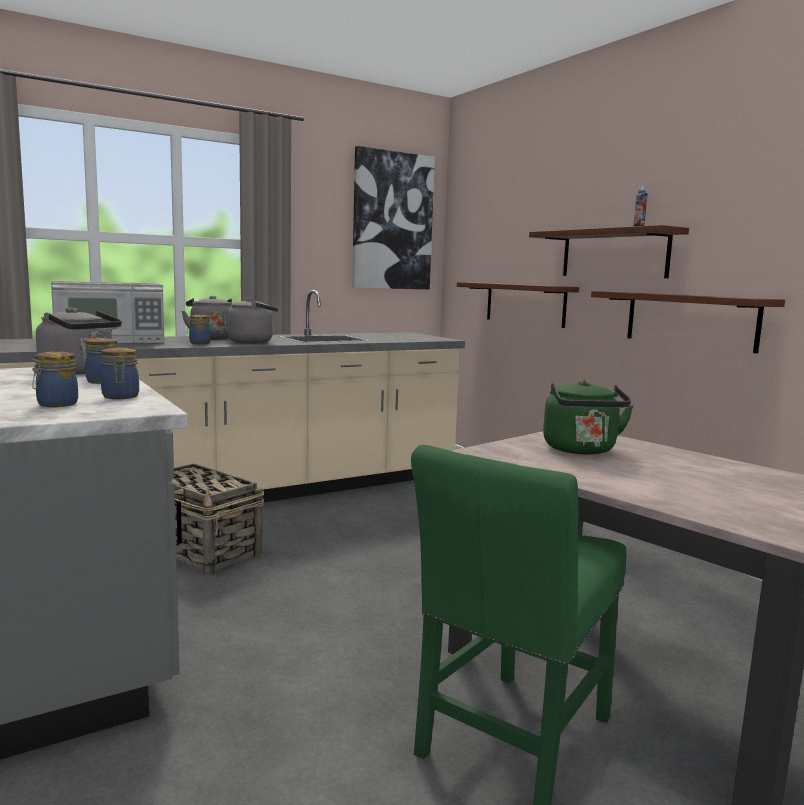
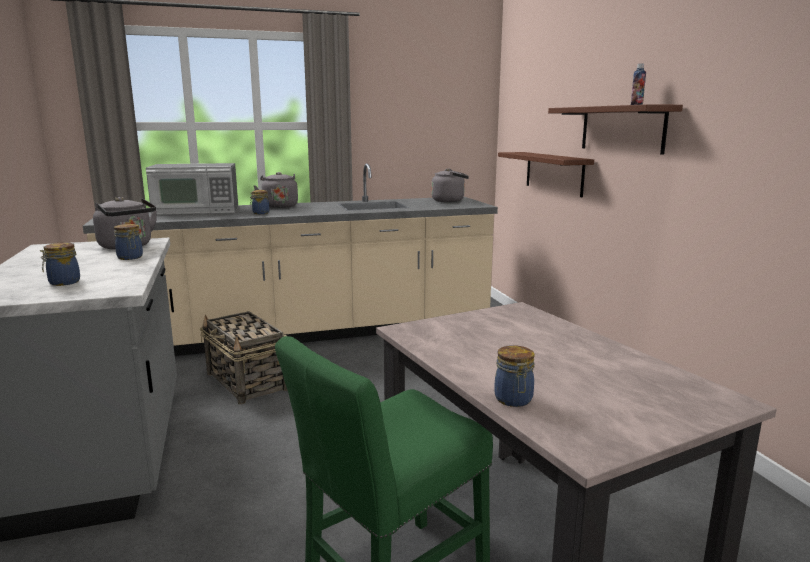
camera: 15 degrees right, 5 degrees up
(120, 397) = (119, 275): jar -> jar (513, 400)
(253, 342) = (306, 211): grey kettle -> grey kettle (450, 200)
(392, 221) = (447, 98): picture -> none
(581, 450) = (497, 332): green kettle -> none
(690, 320) = (680, 196): brown shelf -> none

